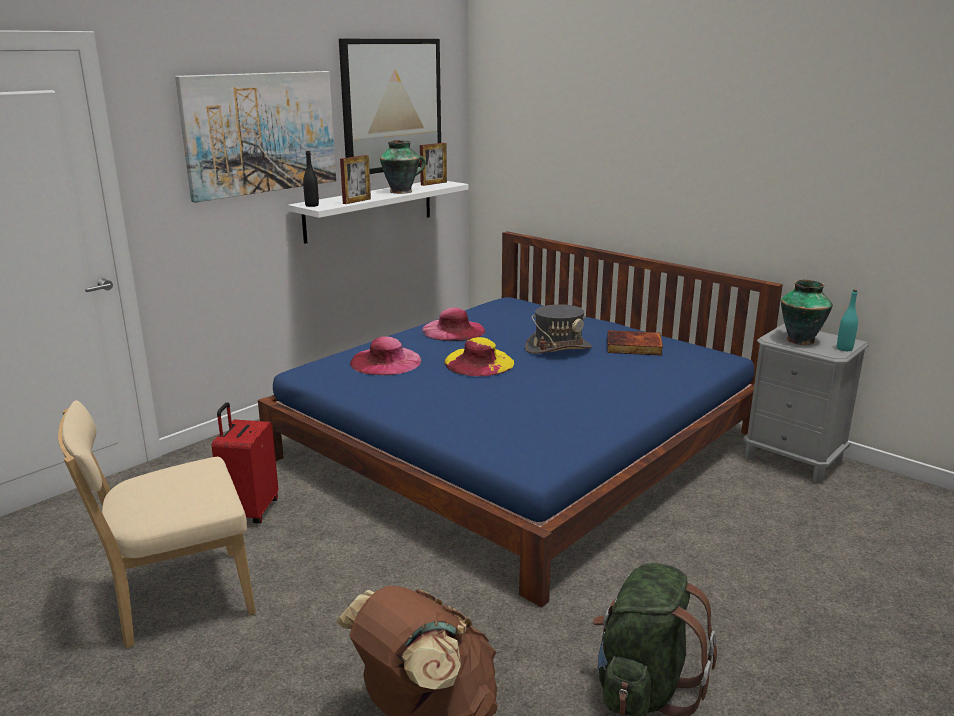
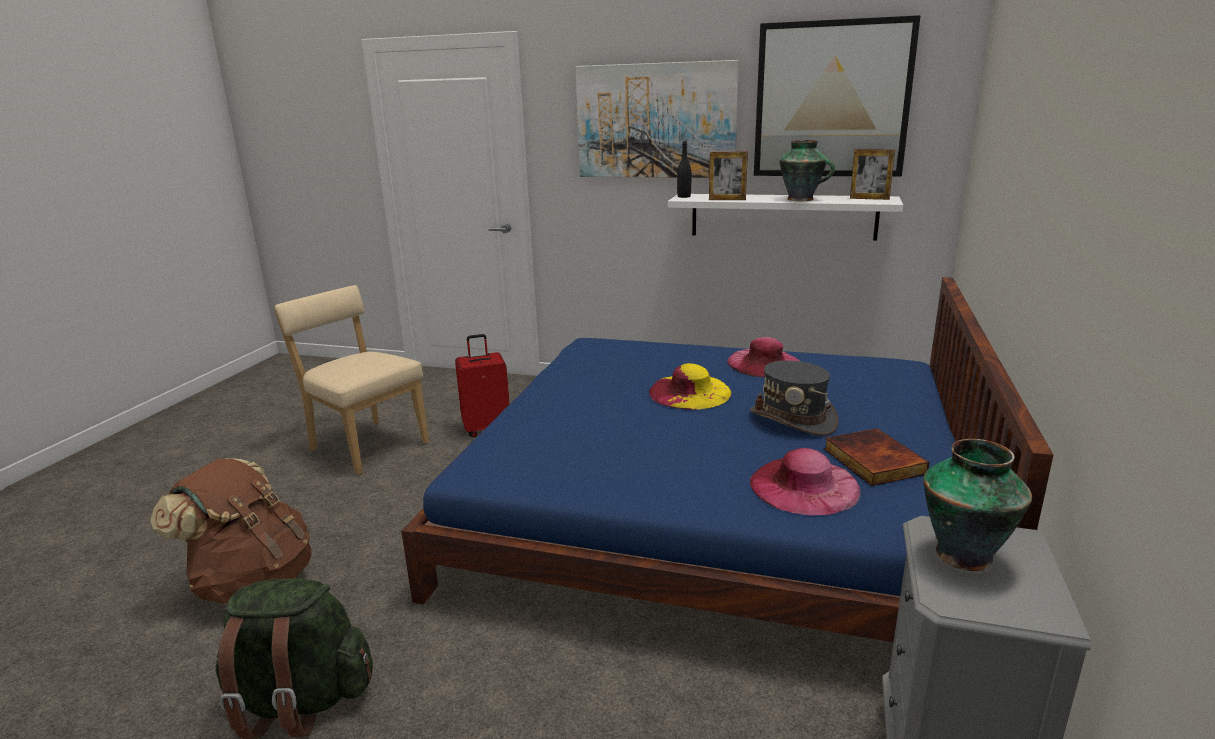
camera: 65 degrees right, 0 degrees up
(386, 361) = (640, 358): pink hat -> pink hat (804, 486)
(844, 349) = (991, 610): turquoise bottle -> none

